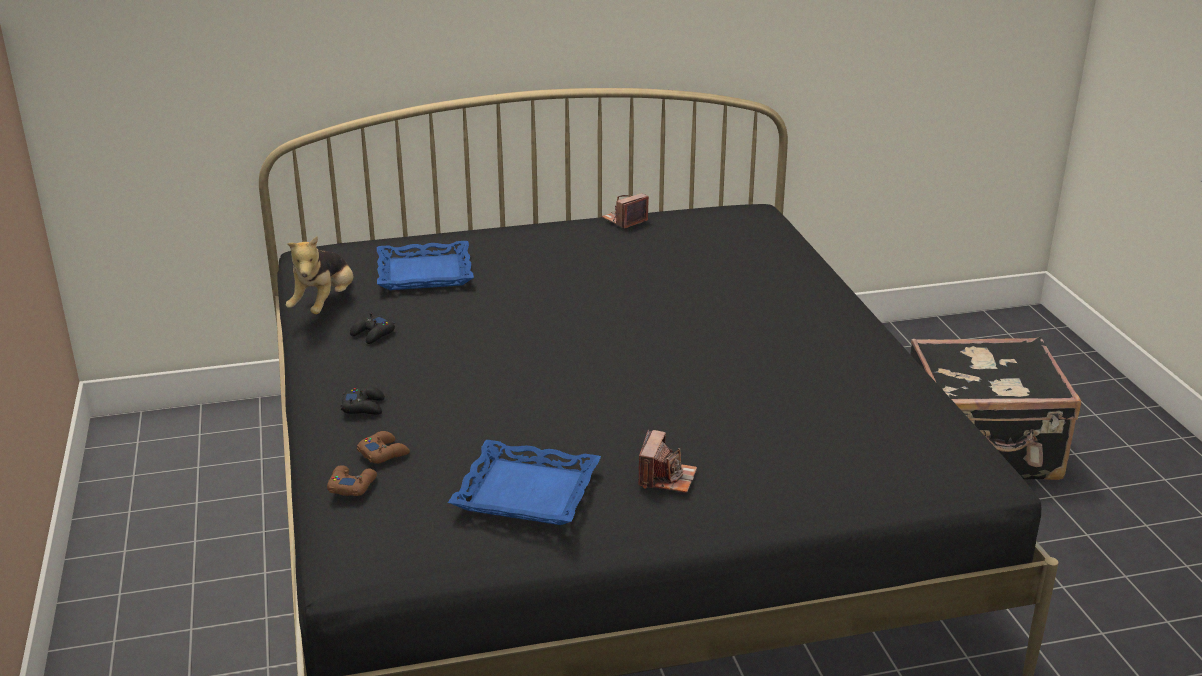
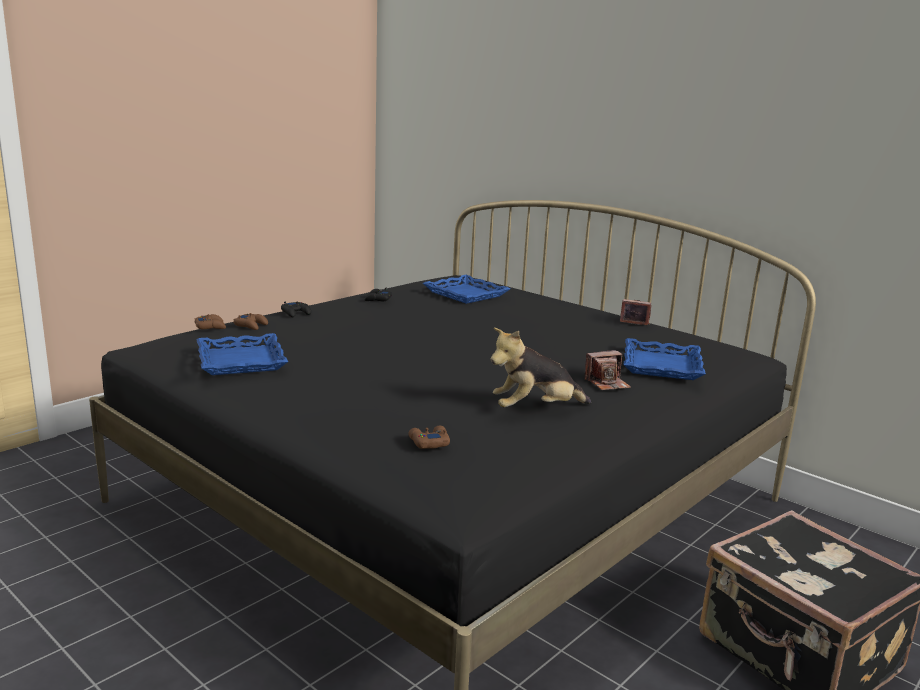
camera: 55 degrees right, 10 degrees down
(325, 304) = (395, 286): plush toy -> plush toy (535, 409)
(666, 477) = (297, 390): camera -> camera (607, 383)
(766, 260) = (661, 365): none -> blue tray
(865, 441) = (428, 442): none -> brown game controller

